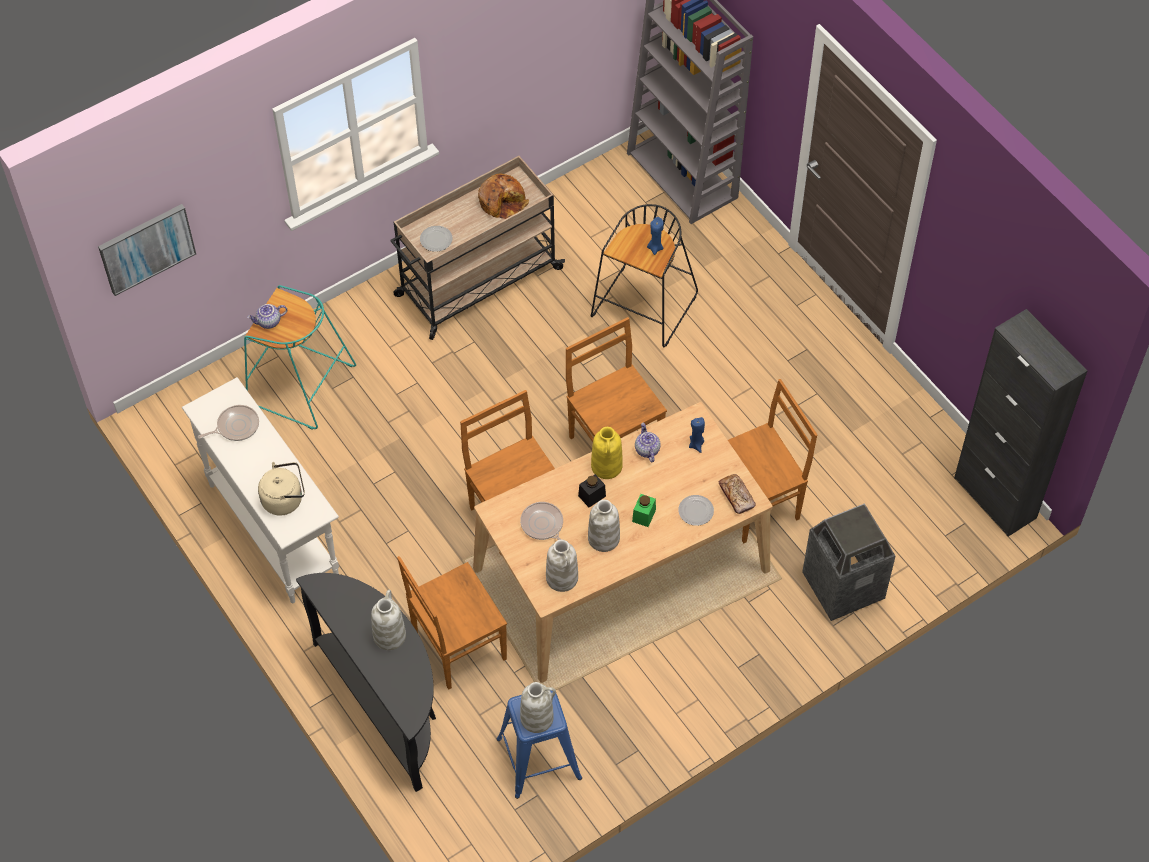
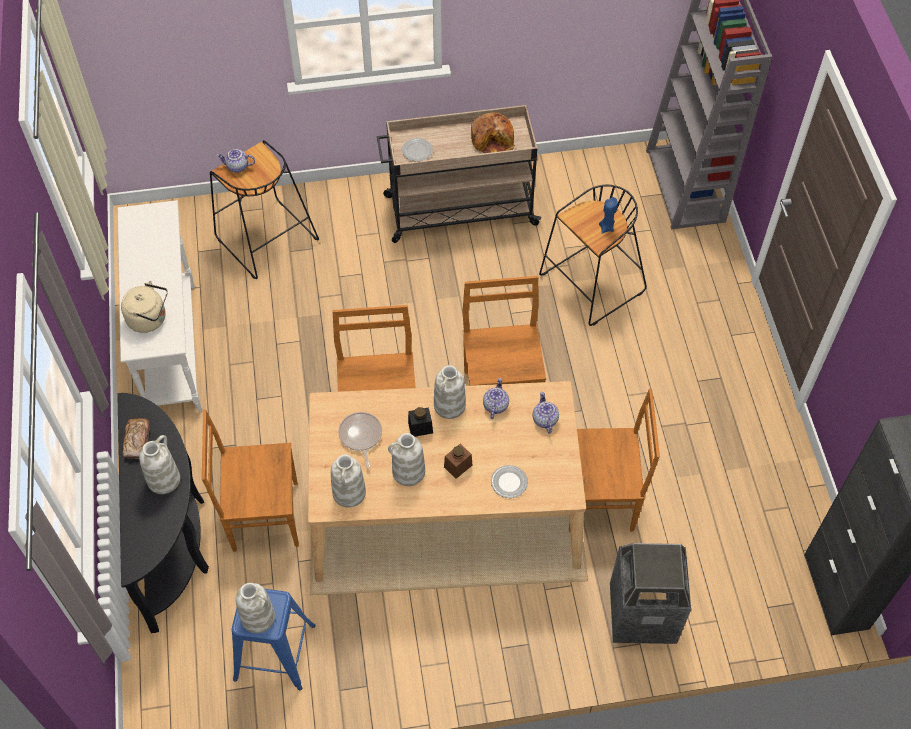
camera: 25 degrees right, 0 degrees up
(146, 248) = (137, 55): picture -> none
(236, 426) = (149, 240): frying pan -> none
(299, 385) = (265, 238): turquoise stool -> black stool
(607, 466) = (449, 406): yellow vase -> white vase
(644, 515) = (458, 466): green jar -> brown jar
(696, 444) = (544, 419): blue candle -> teapot
(736, 496) = (556, 484): bread -> bread (137, 441)

